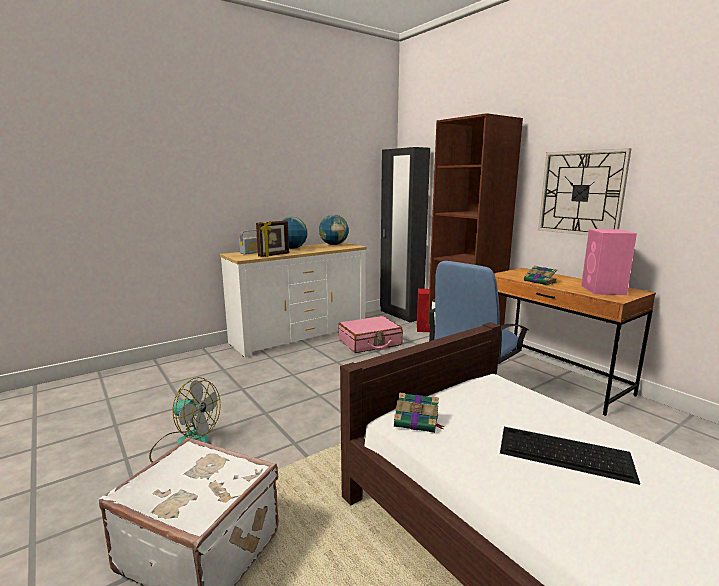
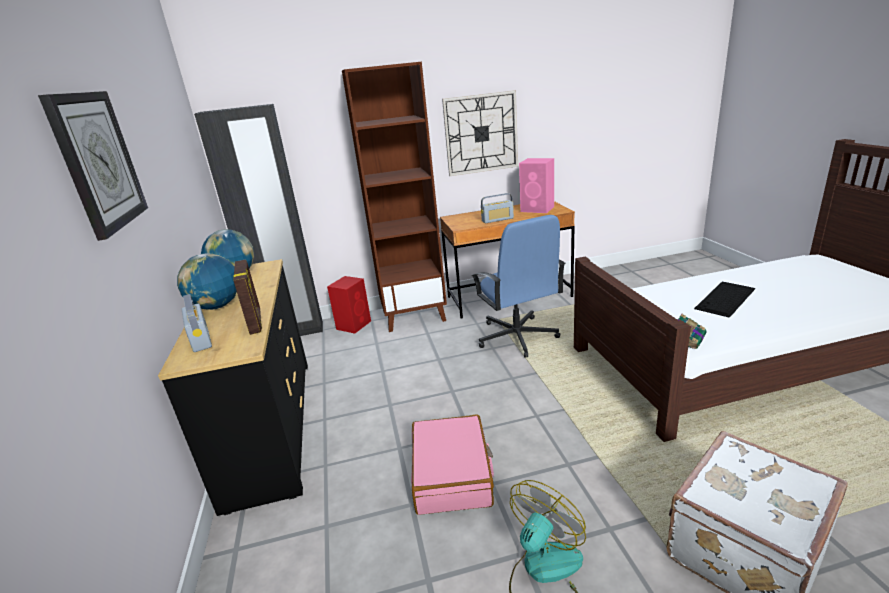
camera: 65 degrees left, 10 degrees up
(238, 153) = (98, 161): none -> wall clock
(299, 335) = (270, 426): white dresser -> black dresser
(370, 343) = (355, 370): pink suitcase -> pink suitcase (452, 474)
(540, 282) = (497, 219): book -> radio

